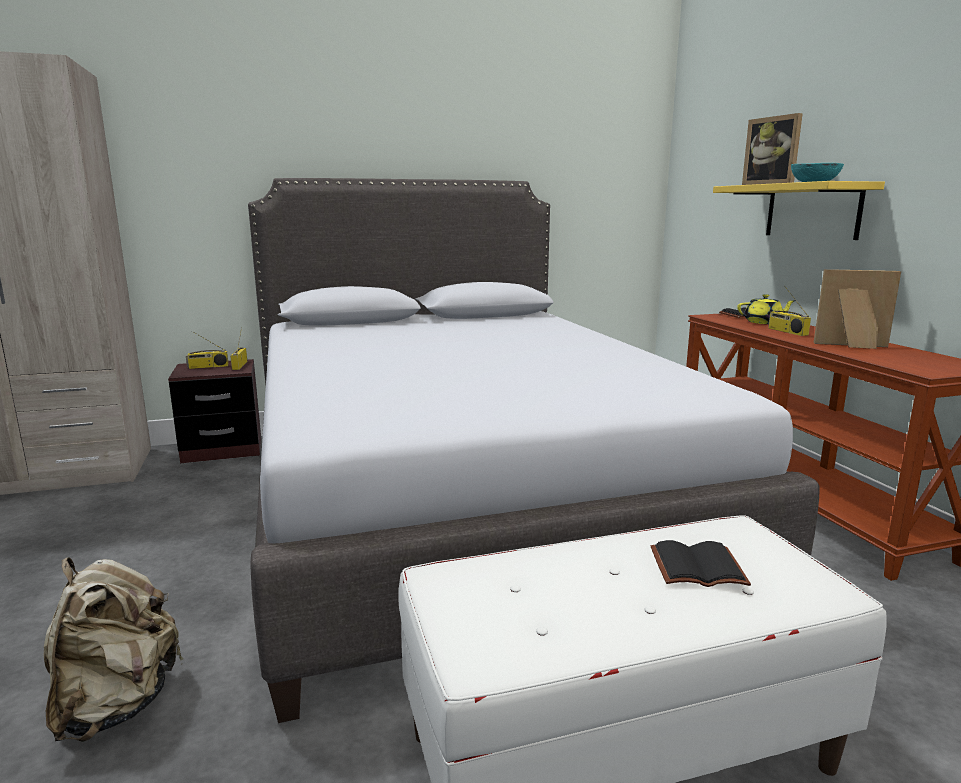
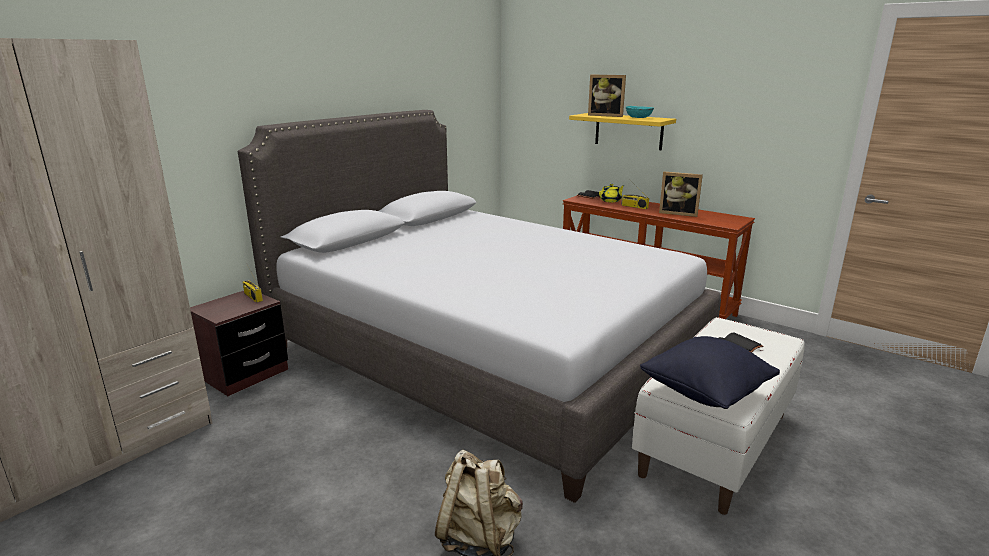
camera: 35 degrees left, 5 degrees up
(208, 367) = (226, 304): radio -> none
(486, 615) = (705, 393): none -> black pillow
(852, 346) = (678, 213): picture frame -> picture frame turned 135 degrees counterclockwise

